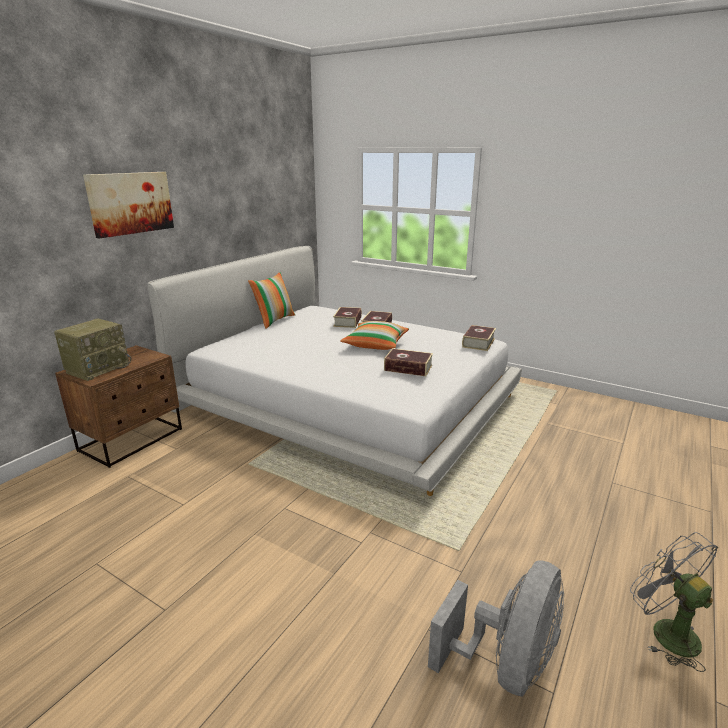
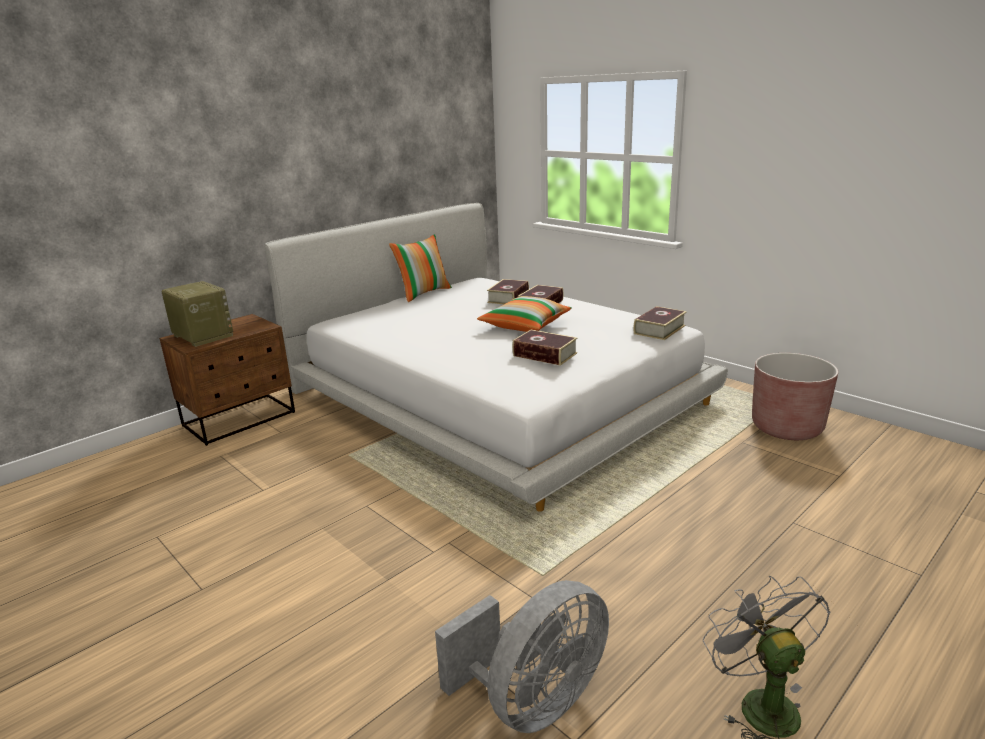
camera: 15 degrees right, 0 degrees up
(98, 368) = (202, 336): radio -> radio turned 90 degrees counterclockwise
(130, 203) = (248, 153): picture -> none
(571, 410) = (786, 427): none -> brown planter

